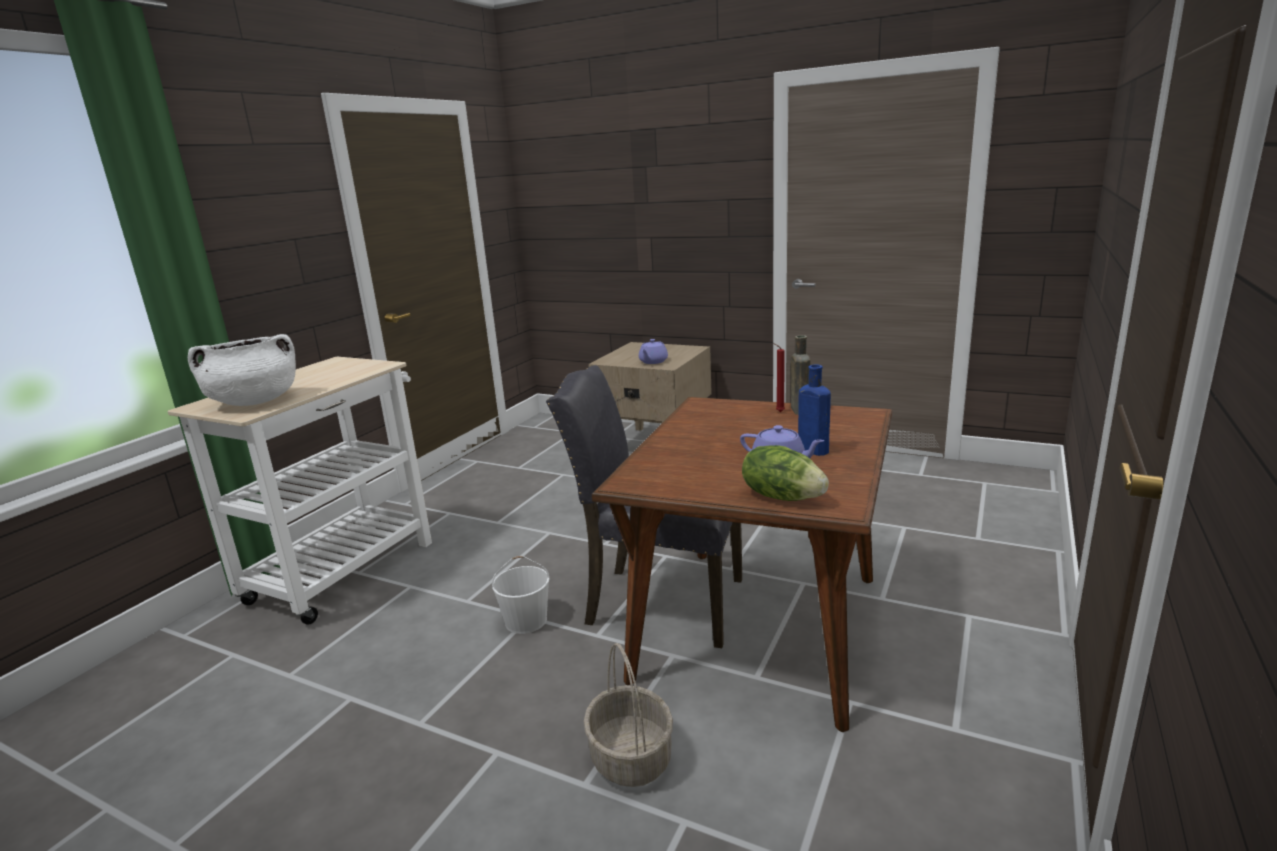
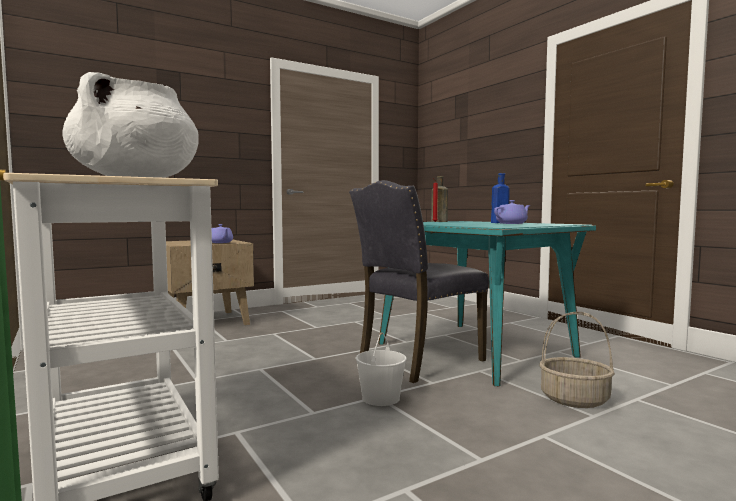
camera: 60 degrees left, 15 degrees down
(759, 626) = (474, 350): brown dining table -> turquoise dining table
(782, 496) = (552, 224): lettuce -> none

